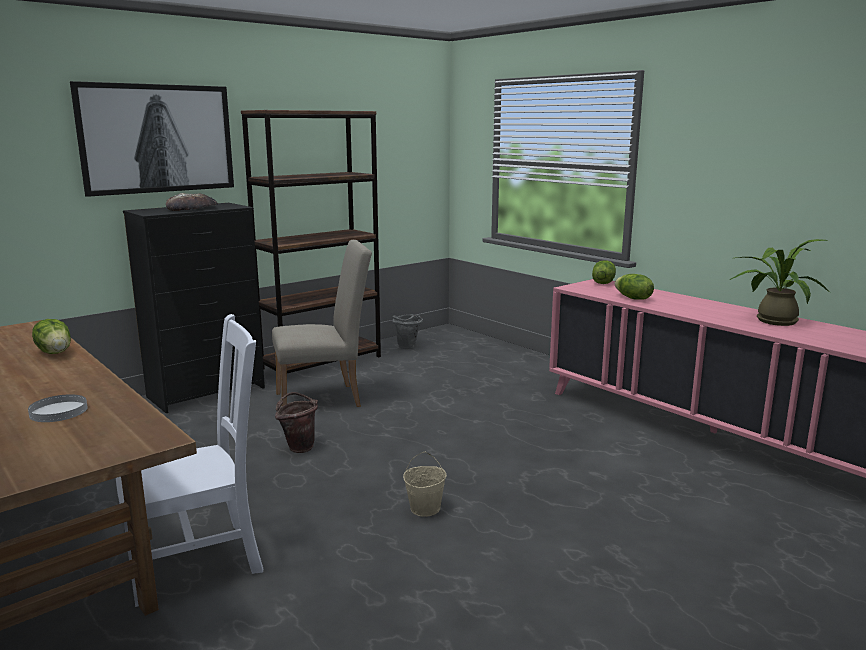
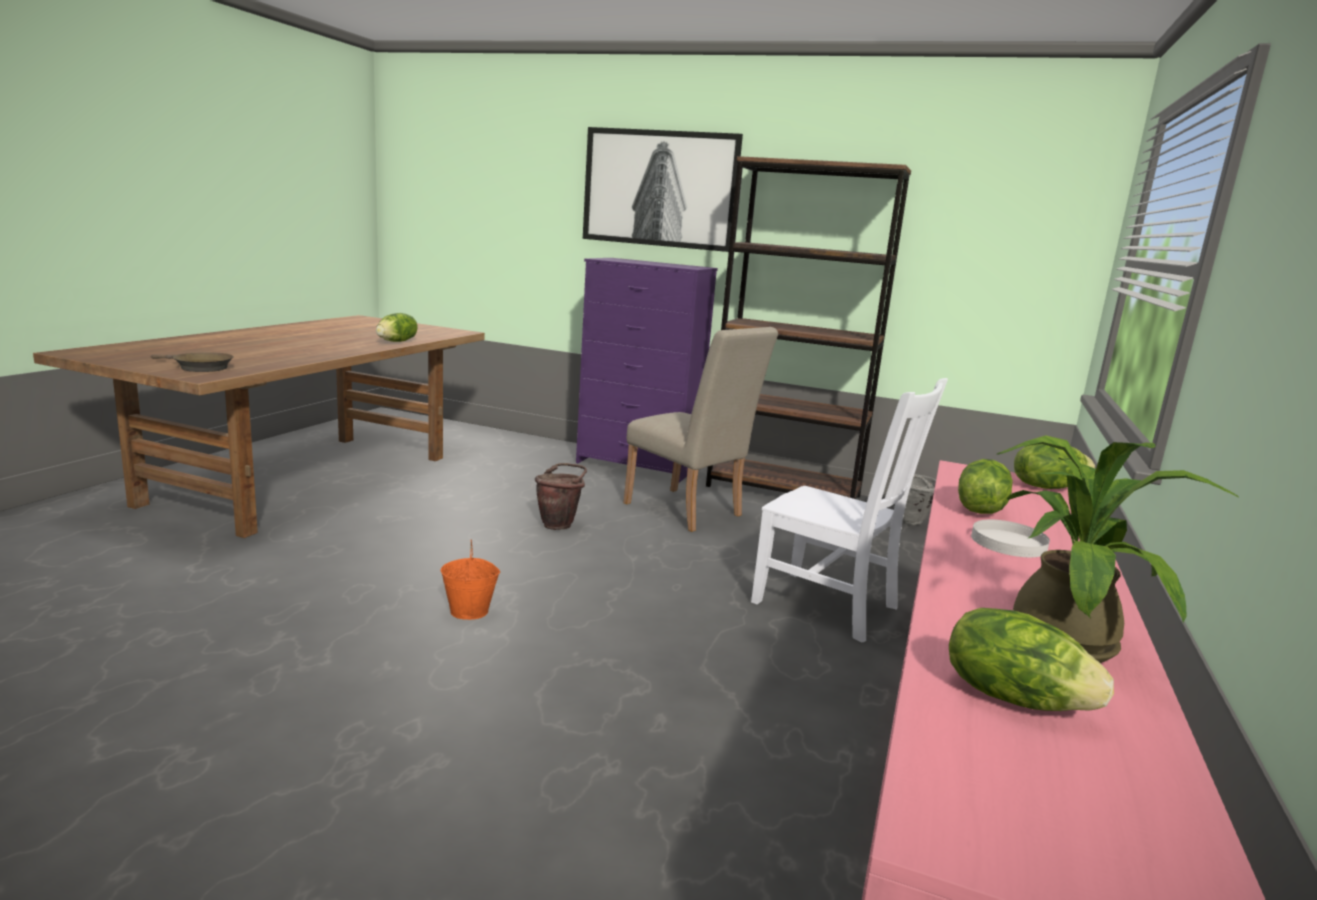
camera: 60 degrees right, 0 degrees up
(58, 411) = (259, 355): white plate -> white plate (1008, 542)
(100, 440) = (199, 367): none -> brown frying pan
(192, 208) = (652, 263): bread -> none
(200, 560) = (322, 534): white chair -> white chair (830, 606)
(208, 392) = (638, 465): black dresser -> purple dresser
(425, 508) = (470, 611): beige bucket -> orange bucket
(822, 336) = (1013, 697): none -> lettuce

